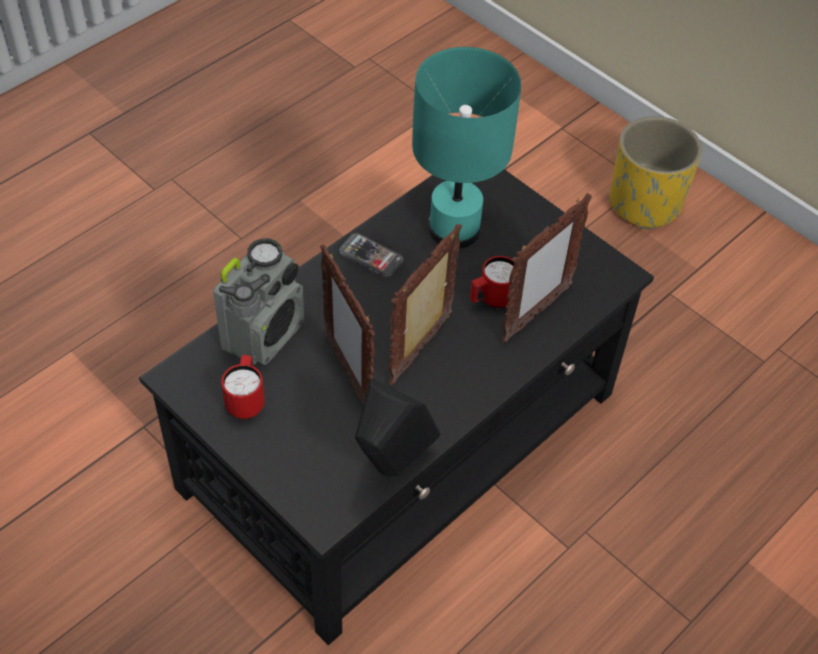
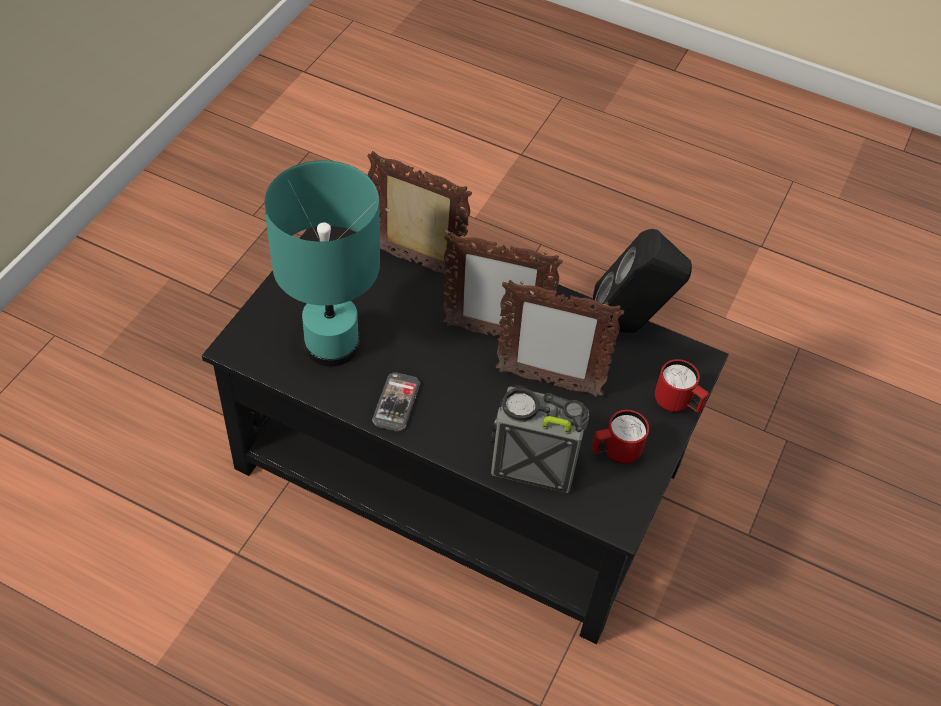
camera: 110 degrees left, 0 degrees up
(348, 375) = (547, 382): picture frame -> picture frame turned 60 degrees clockwise
(491, 299) = (412, 298): red mug -> red mug (677, 404)
(645, 203) = (86, 328): yellow planter -> none

